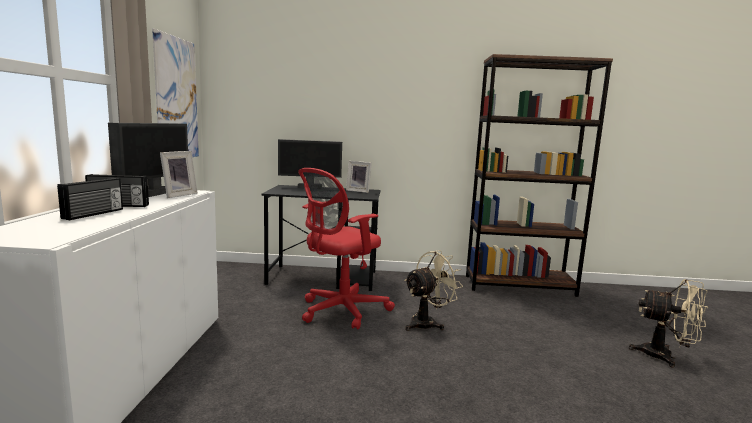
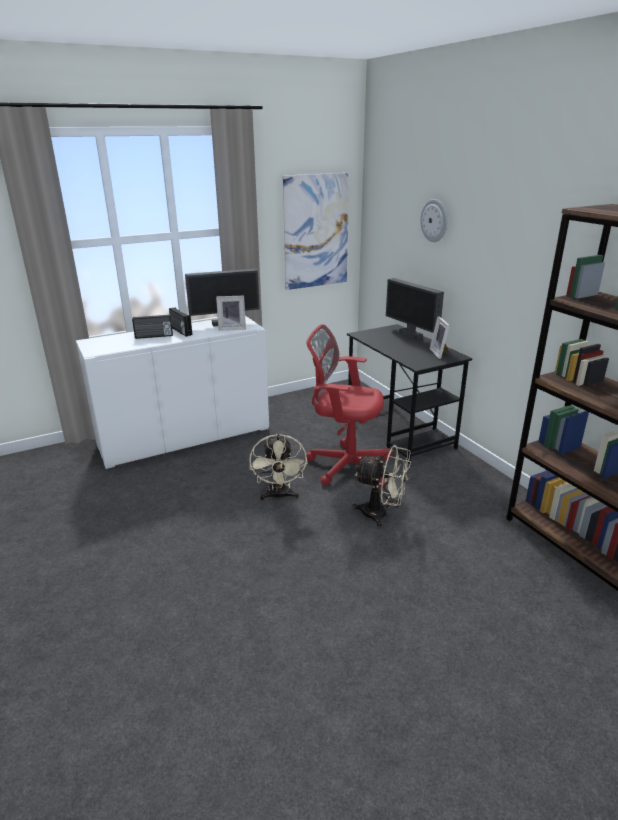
camera: 60 degrees right, 15 degrees up
(316, 85) = (434, 220): none -> wall clock
(665, 356) = (524, 717): beige fan -> beige fan (279, 496)

